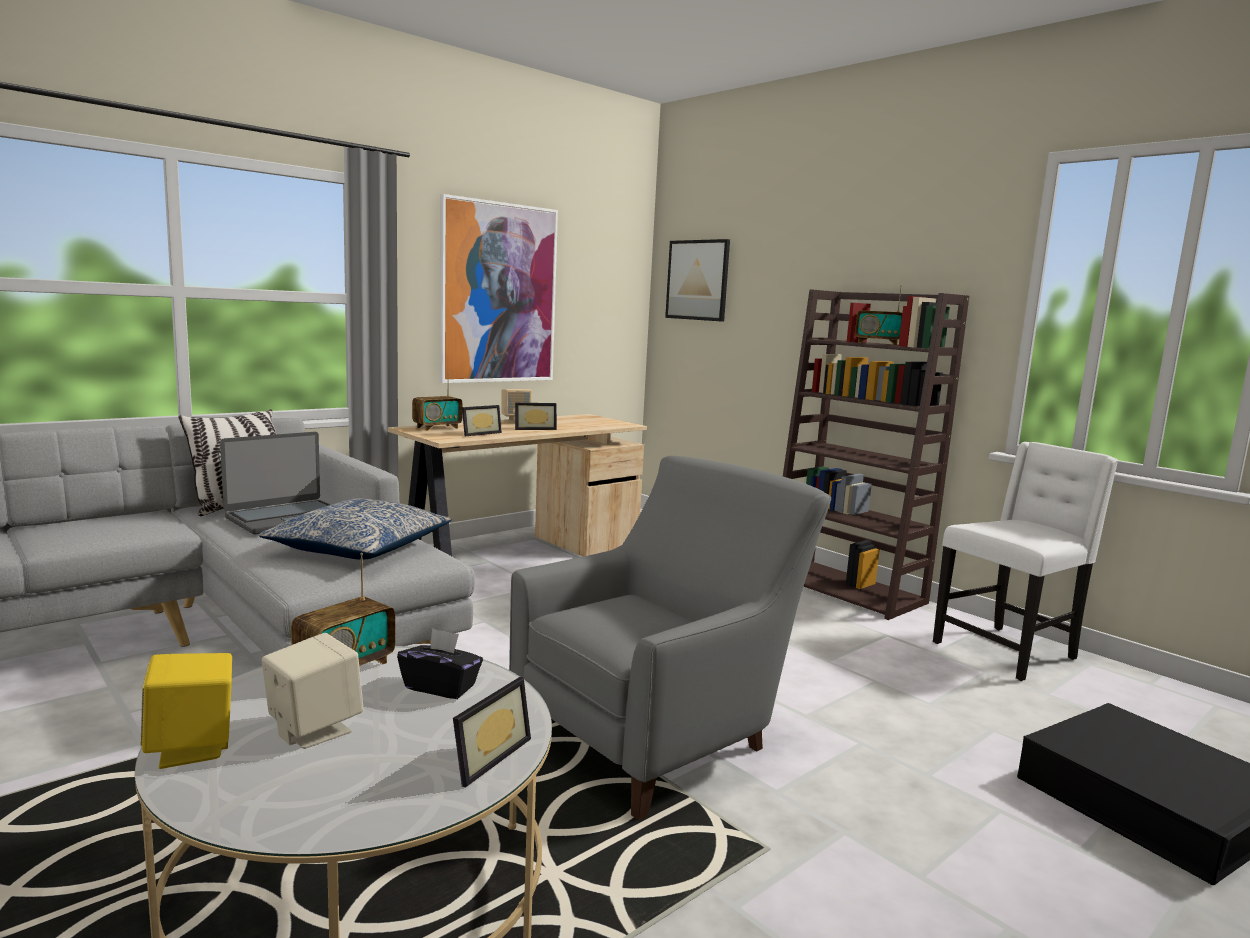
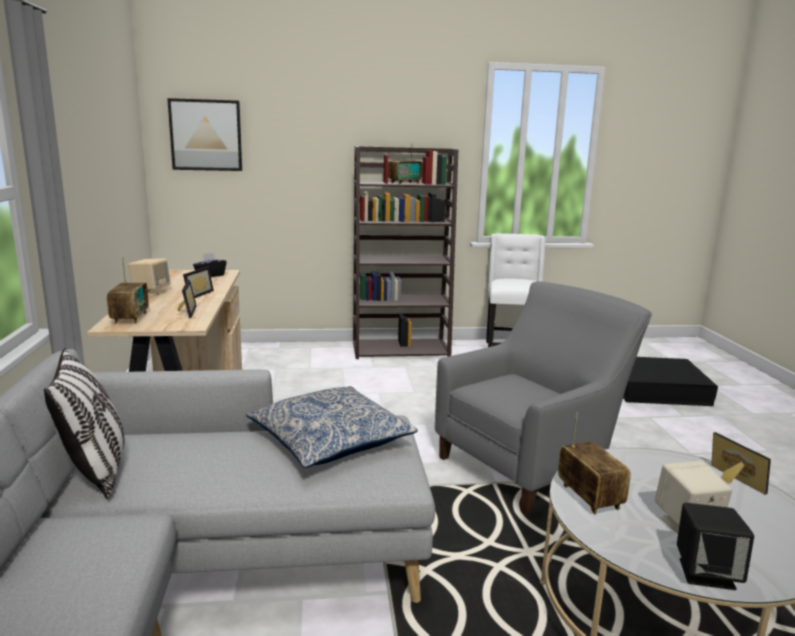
camera: 55 degrees left, 5 degrees up
(192, 748) = (706, 573): yellow speaker -> black speaker
(287, 518) = (192, 454): laptop -> none
(440, 687) = (633, 472): black tissue box -> black tissue box (210, 275)
(498, 293) = (87, 163): picture -> none
(662, 735) = (533, 464): grey armchair -> grey armchair turned 60 degrees clockwise

